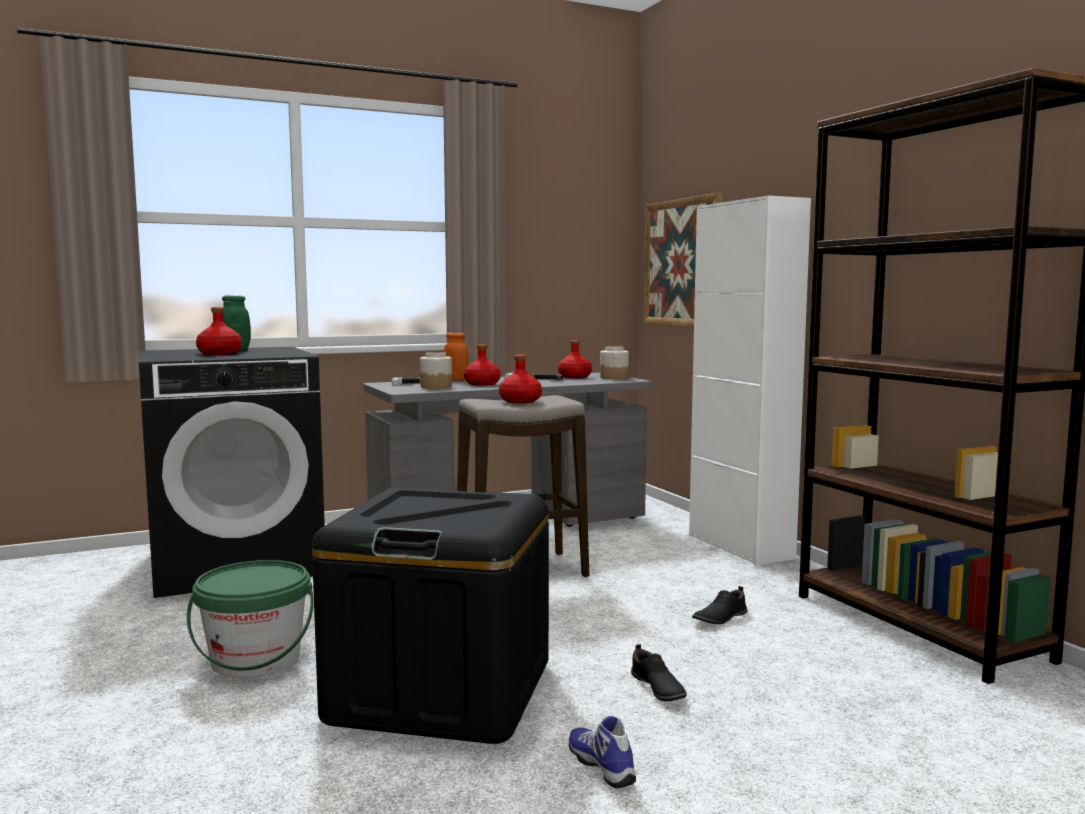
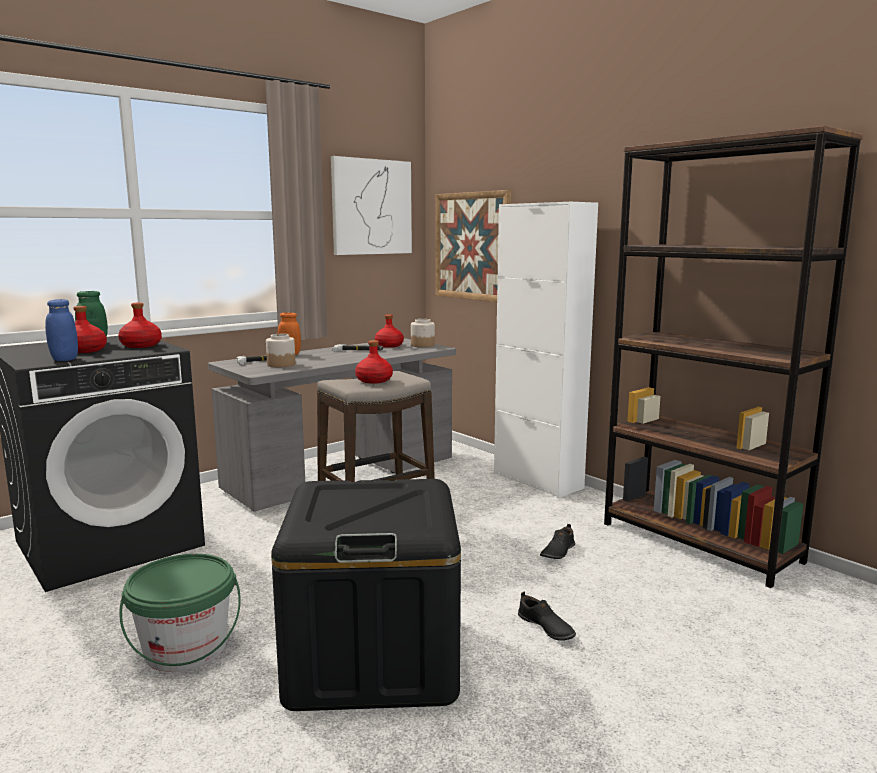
camera: 15 degrees left, 5 degrees up
(191, 357) = (64, 359): none -> blue jar
(482, 384) = (319, 359): red bottle -> red bottle (141, 345)
(568, 220) = (371, 207): none -> picture
(603, 766) = (543, 711): shoe -> none

